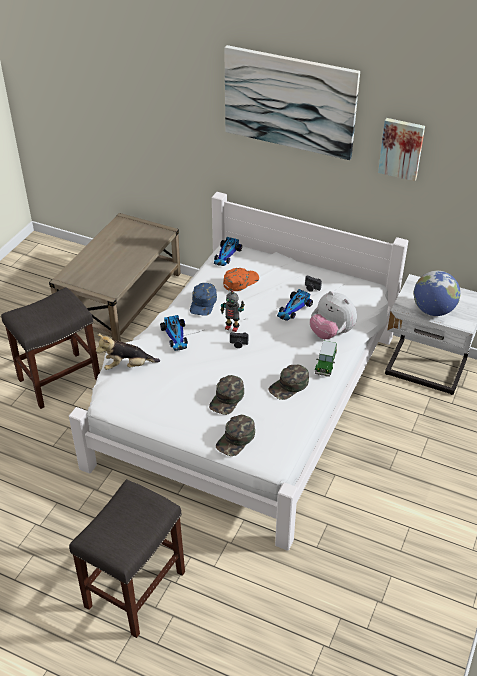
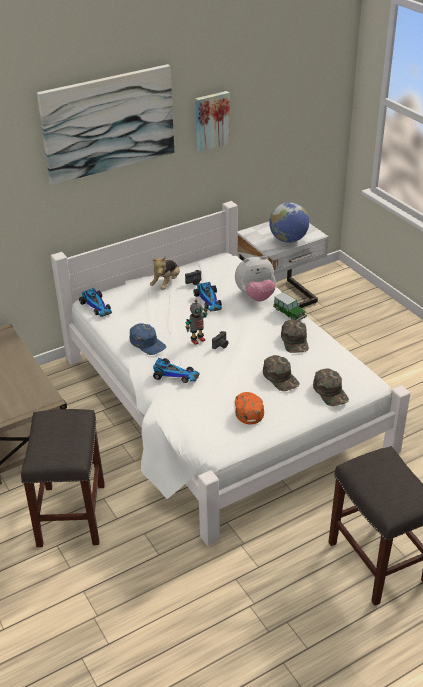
camera: 55 degrees left, 5 degrees down
(127, 366) = (182, 419): plush toy -> plush toy (166, 283)
(240, 281) = (143, 312): orange cap -> orange cap (248, 409)

